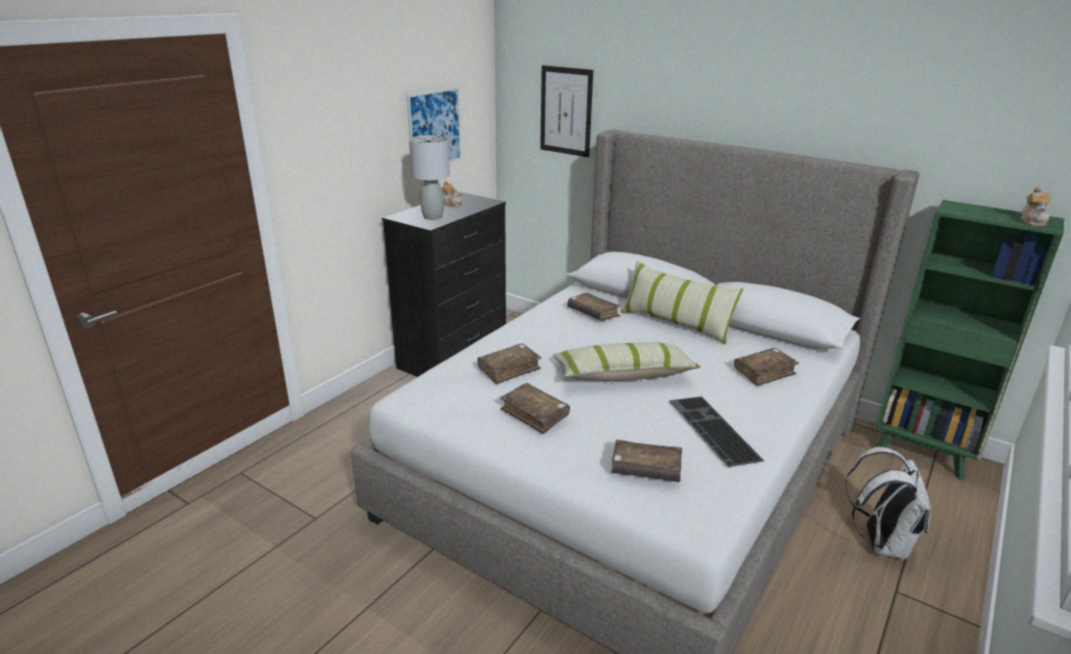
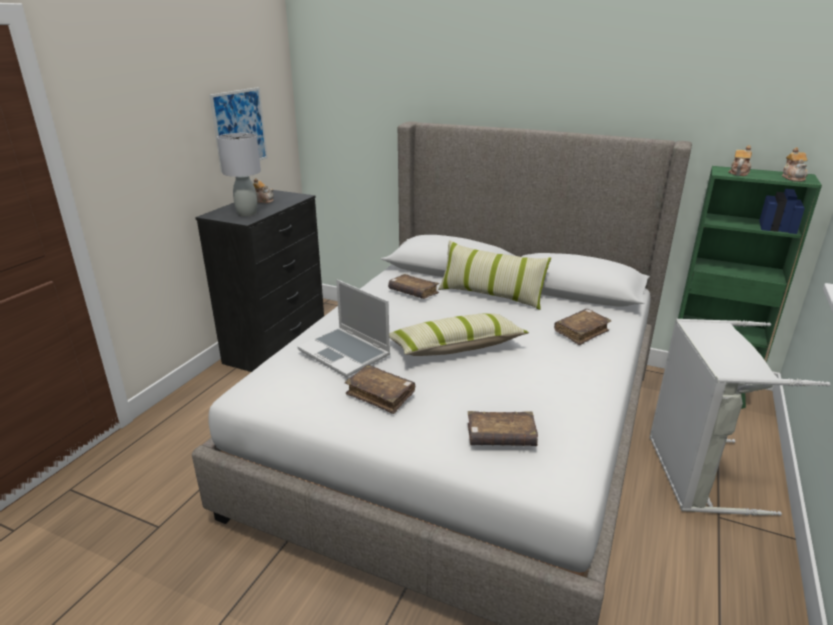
camera: 10 degrees left, 0 degrees up
(509, 369) = (345, 353): brown book -> laptop
(566, 111) = (364, 107): picture -> none
(710, 429) = (549, 390): keyboard -> none
(880, 542) = (694, 473): white backpack -> grey laundry basket
(969, 211) = (739, 173): none -> teapot

